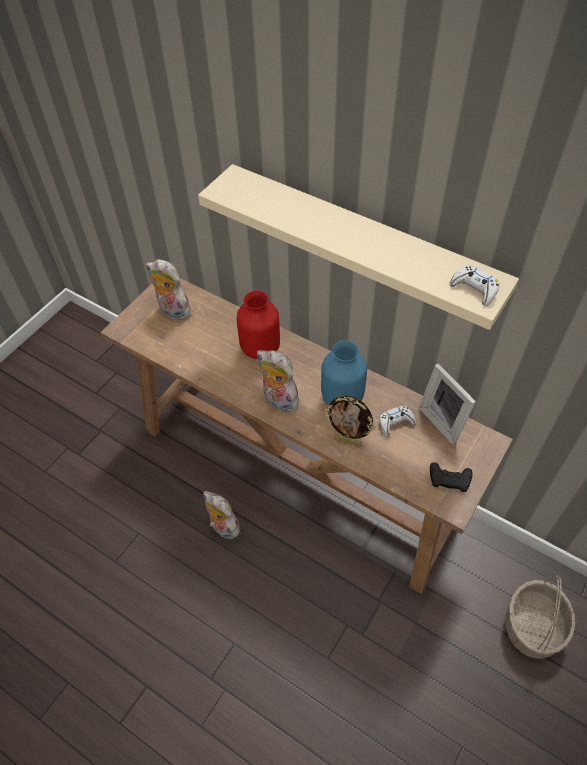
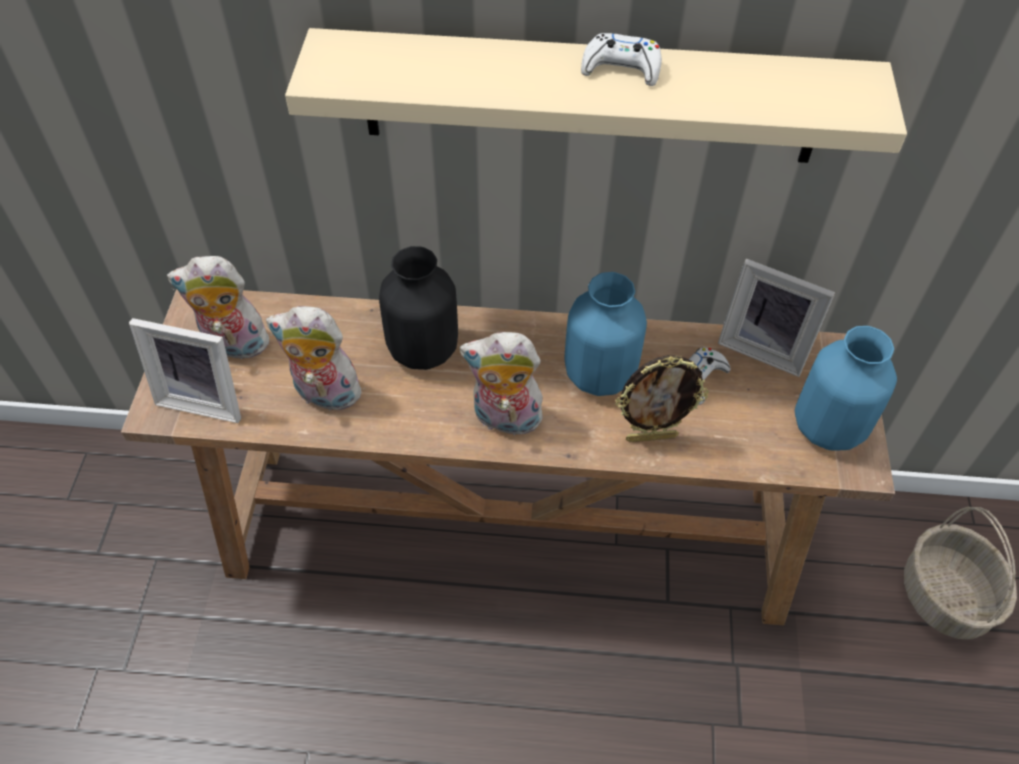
camera: 30 degrees left, 0 degrees up
(145, 331) = (205, 398): none -> picture frame
(223, 527) = (443, 671): plush toy -> plush toy (324, 395)
(260, 348) = (422, 349): red vase -> black vase
(449, 479) = (827, 428): black game controller -> blue vase
(474, 289) = (845, 97): white game controller -> white game controller (621, 68)

